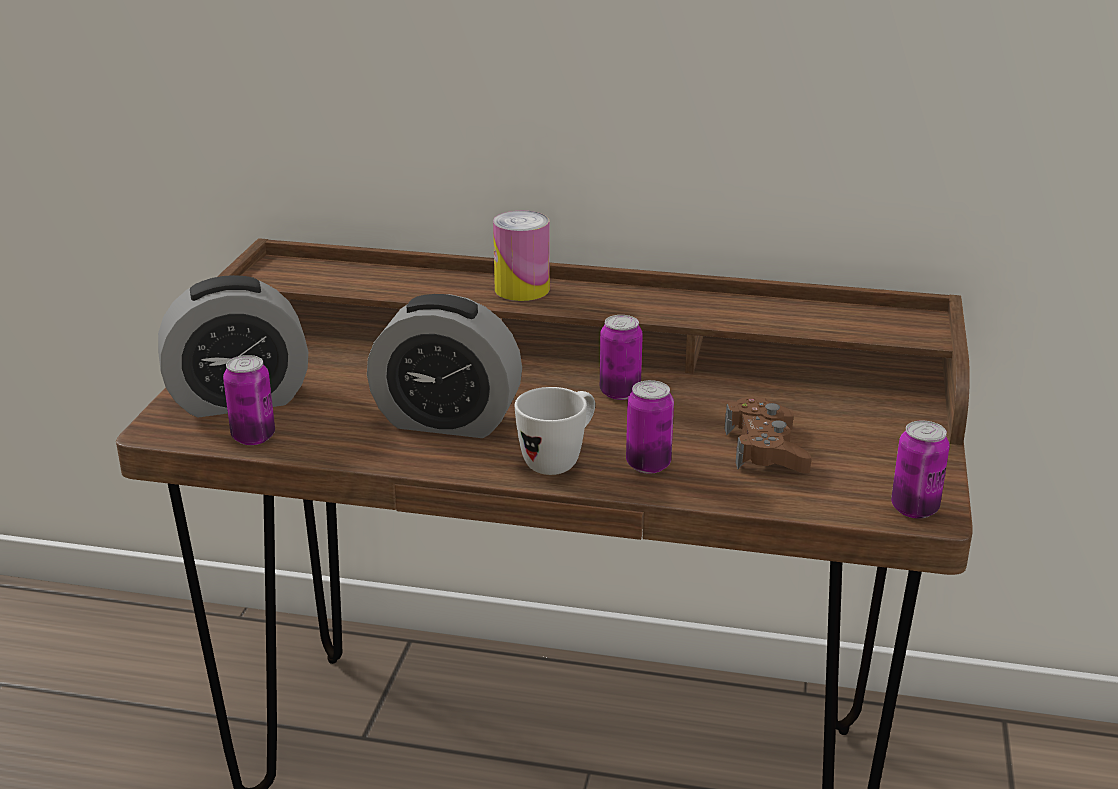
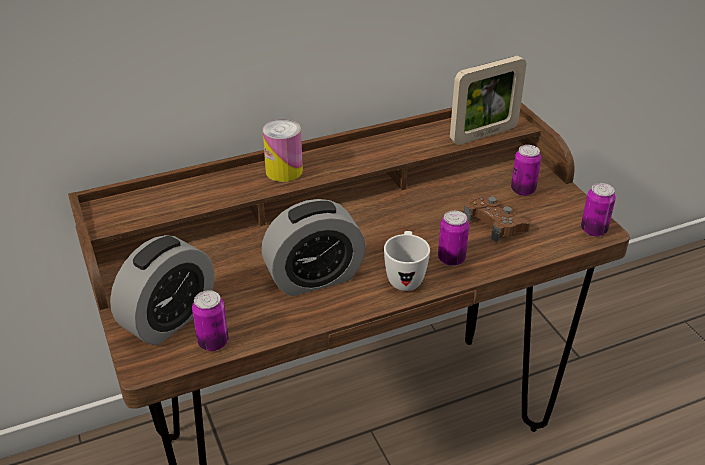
camera: 35 degrees left, 10 degrees up
(620, 392) = (384, 217): can -> can (523, 190)
(851, 330) = (483, 134): none -> picture frame

